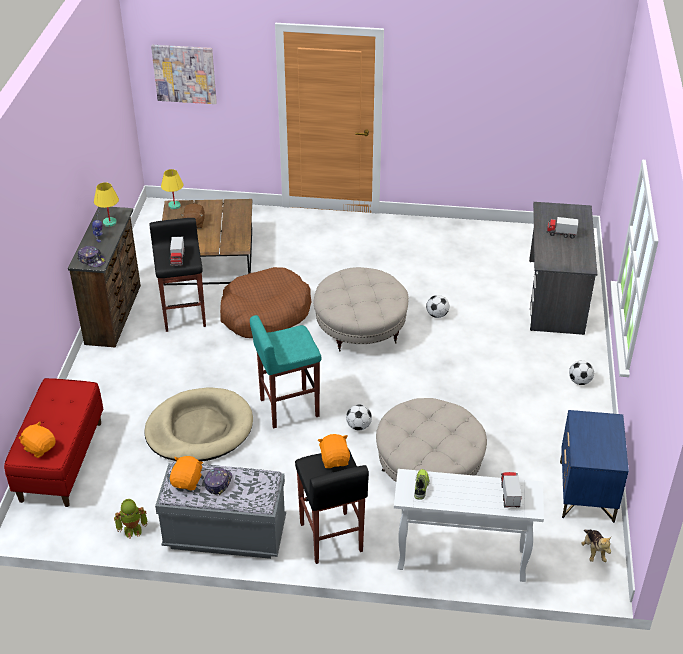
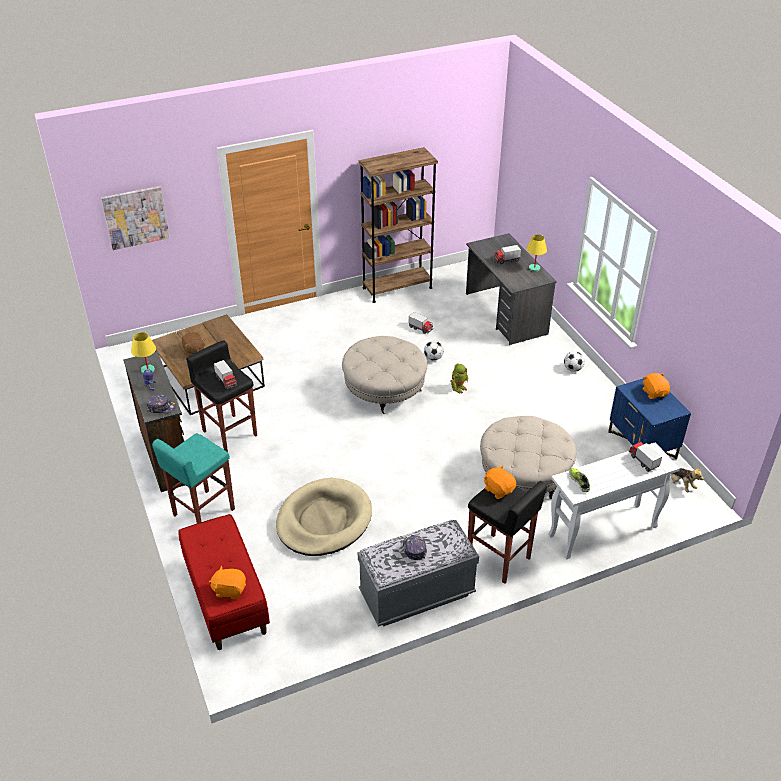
camera: 30 degrees left, 0 degrees up
(133, 529) = (338, 625): toy robot -> toy robot (458, 388)
(174, 205) = (162, 342): yellow table lamp -> yellow table lamp (534, 268)
(187, 481) = (388, 559): orange plush toy -> orange plush toy (654, 393)
(265, 313) = (298, 406): brown dog bed -> none
(288, 407) = (381, 473): turquoise stool -> turquoise stool (202, 512)
(358, 426) = (447, 465): football -> none
(449, 280) = (420, 328): none -> toy truck
(461, 230) = (397, 288): none -> brown bookcase

